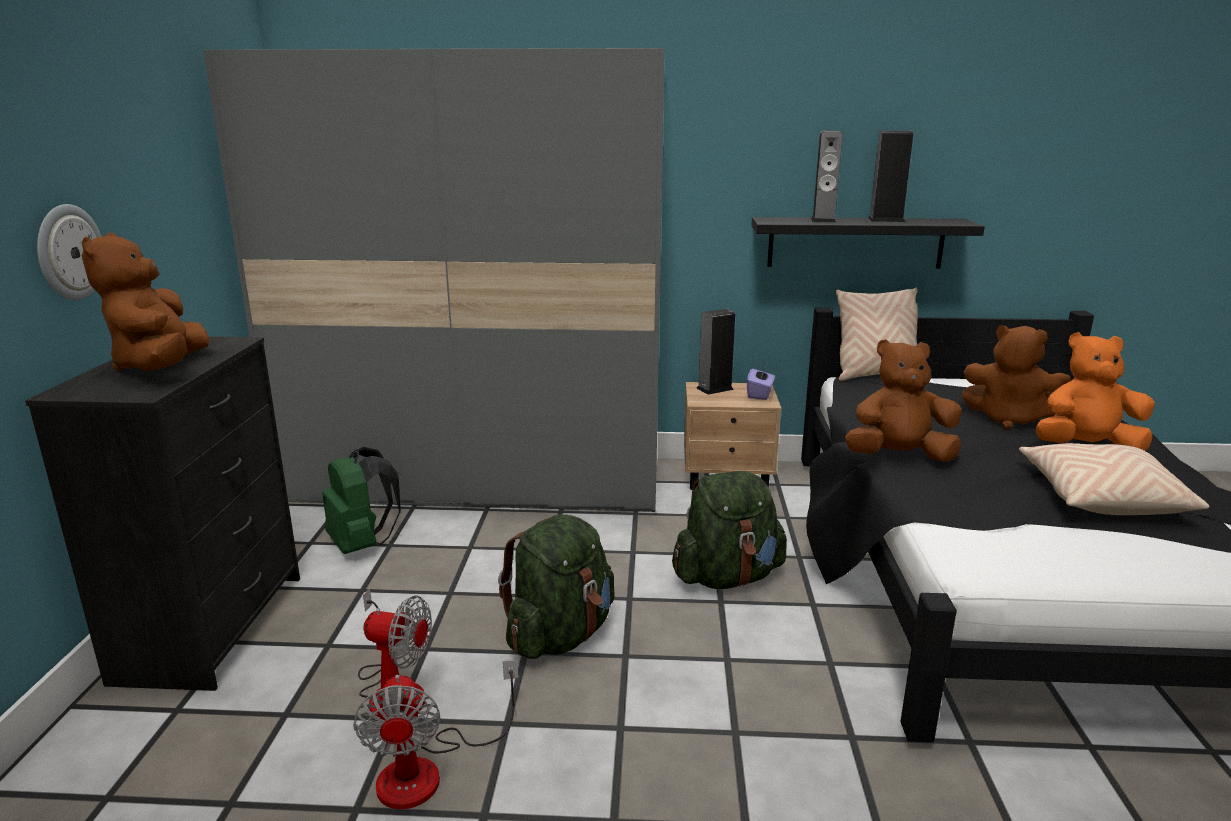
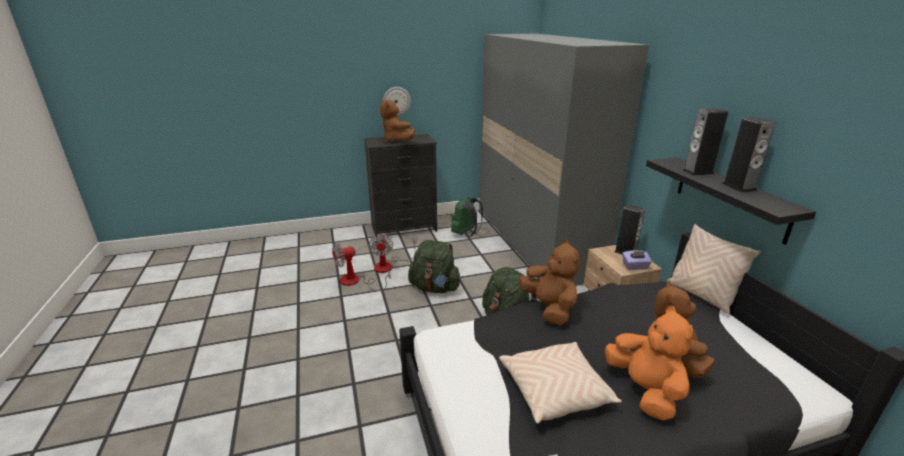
camera: 70 degrees right, 5 degrees up
(161, 368) = (396, 141): brown plush toy -> brown plush toy turned 90 degrees counterclockwise

